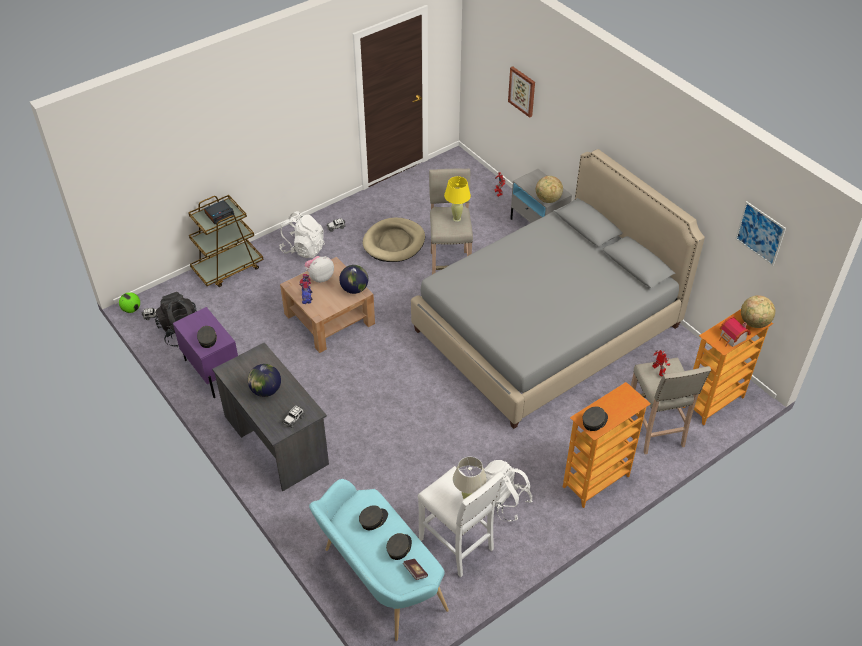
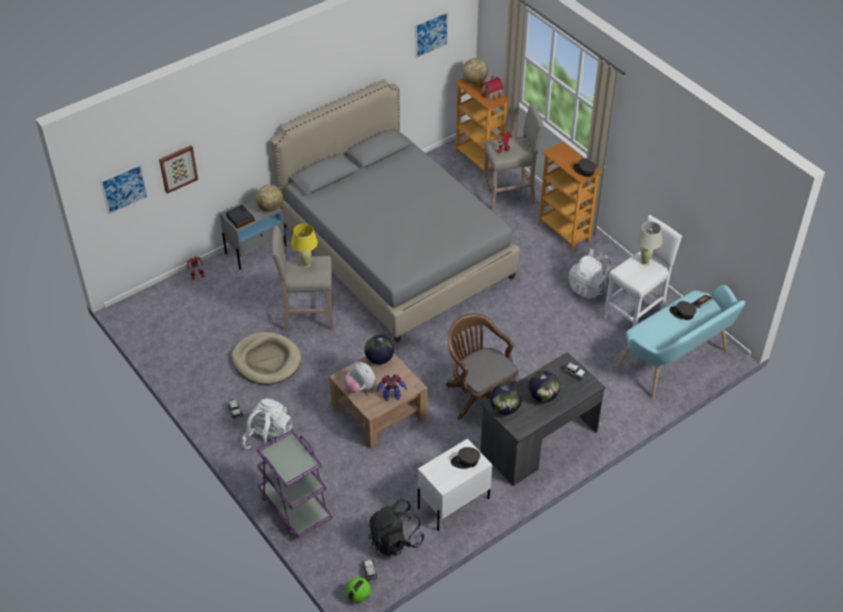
camera: 90 degrees left, 0 degrees up
(213, 371) = (453, 503): purple nightstand -> white nightstand
(219, 214) = (287, 457): alarm clock -> alarm clock (240, 219)
(228, 268) = (295, 507): brown cart -> purple cart
(254, 360) = (505, 408): none -> globe
(343, 393) = (479, 394): none -> brown office chair
(373, 520) = (659, 329): grey cap -> none
(487, 62) = (124, 189): none -> picture

